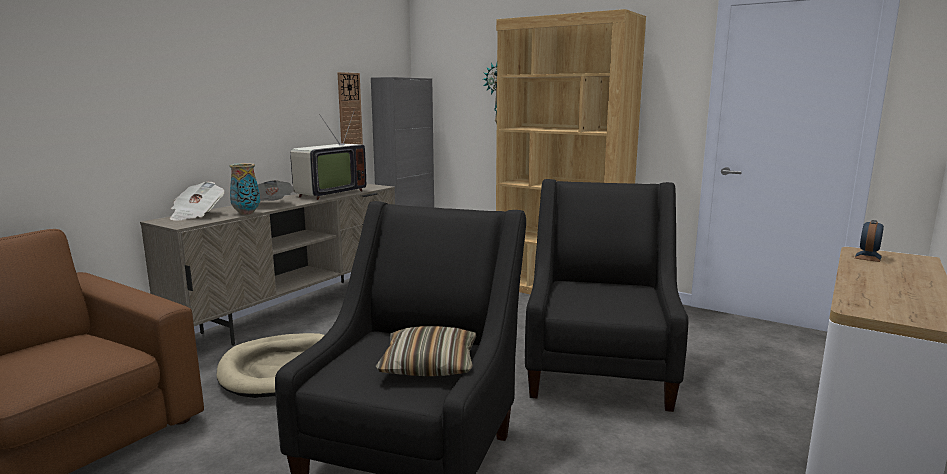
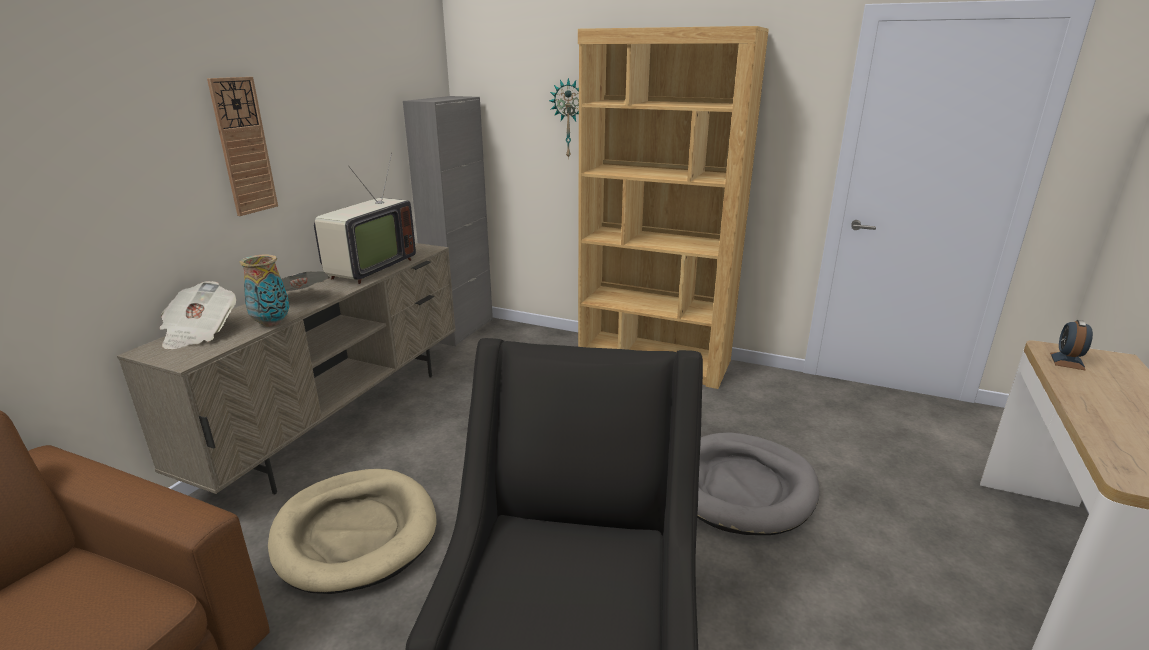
camera: 10 degrees left, 10 degrees up
(349, 111) = (380, 150): wall clock -> wall clock (243, 146)
(429, 365) = (605, 585): pillow -> none
(599, 370) = (742, 487): black armchair -> grey dog bed

